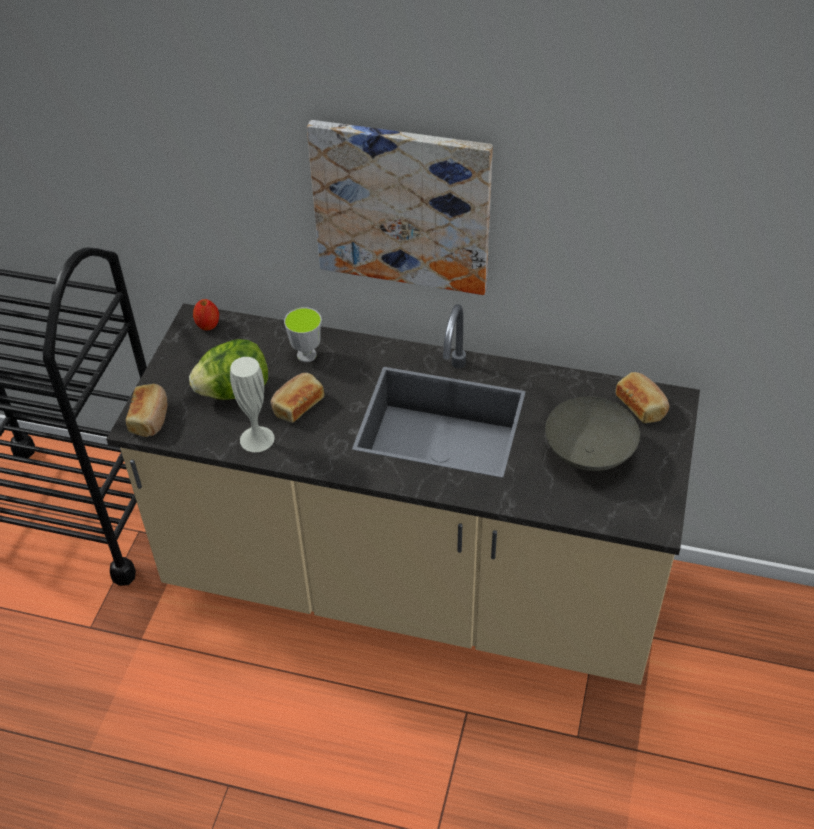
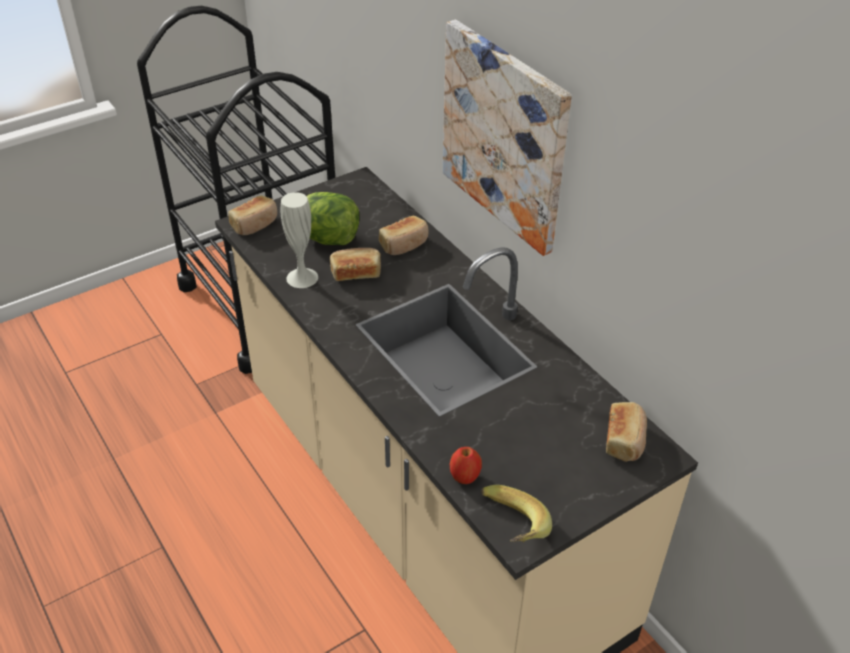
camera: 40 degrees right, 5 degrees down
(208, 325) = (364, 188): apple -> apple (465, 476)
(306, 355) = (404, 244): cup -> bread
(588, 452) = (531, 445): grey bowl -> none
(643, 523) = (509, 529): none -> banana

